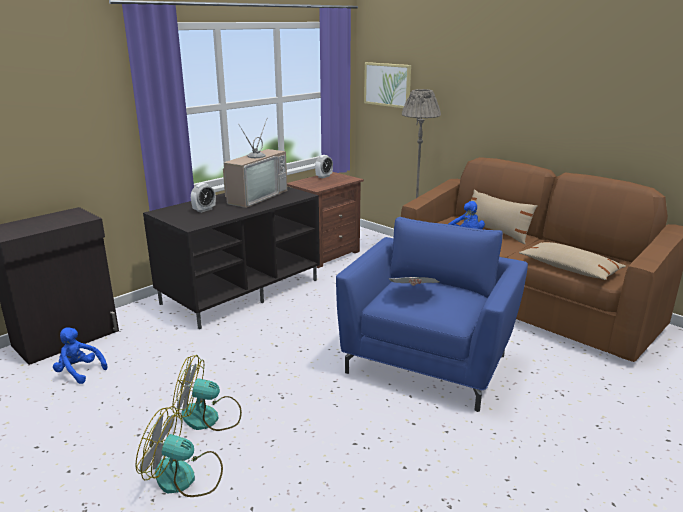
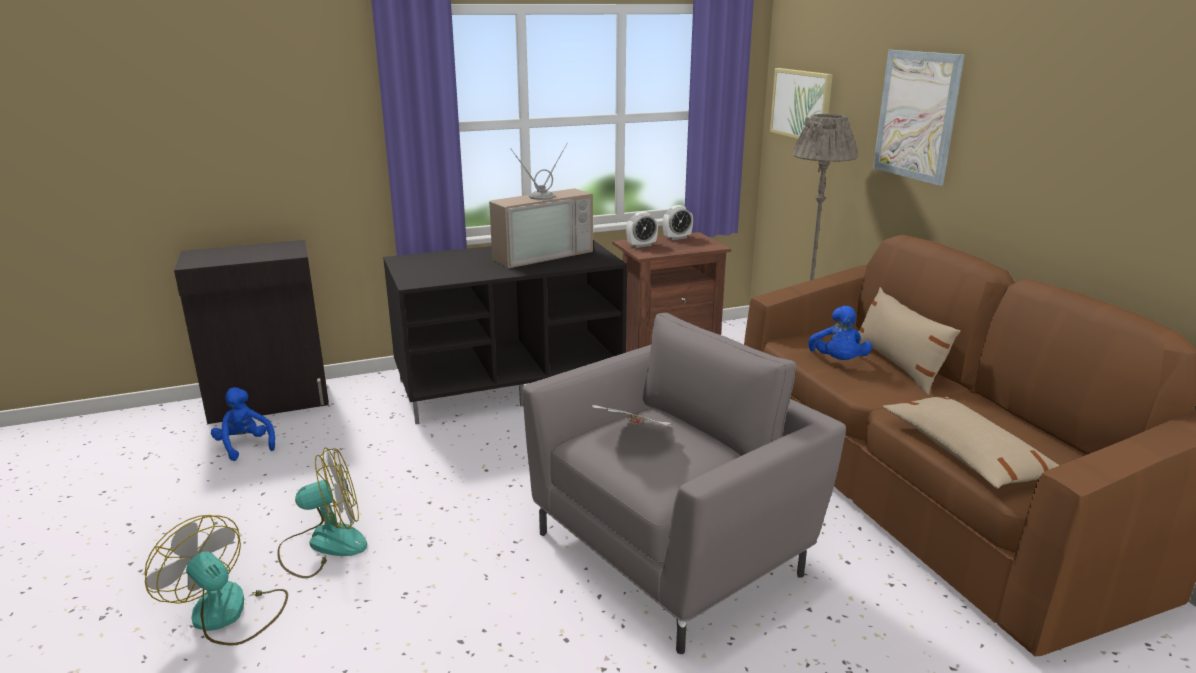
camera: 25 degrees right, 0 degrees up
(204, 210) = (455, 264): alarm clock -> alarm clock (641, 245)
(209, 417) = (323, 545): fan -> fan turned 135 degrees clockwise
(428, 363) = (672, 552): blue armchair -> grey armchair
(477, 87) = (916, 115): none -> picture

